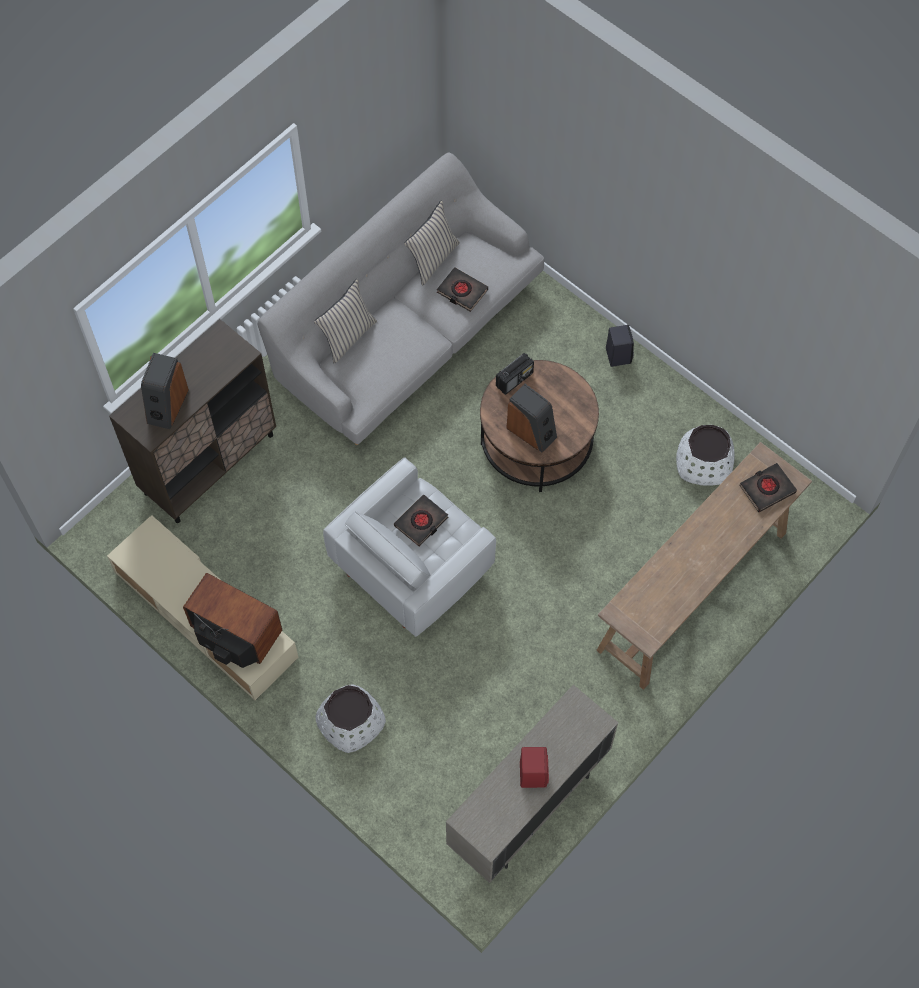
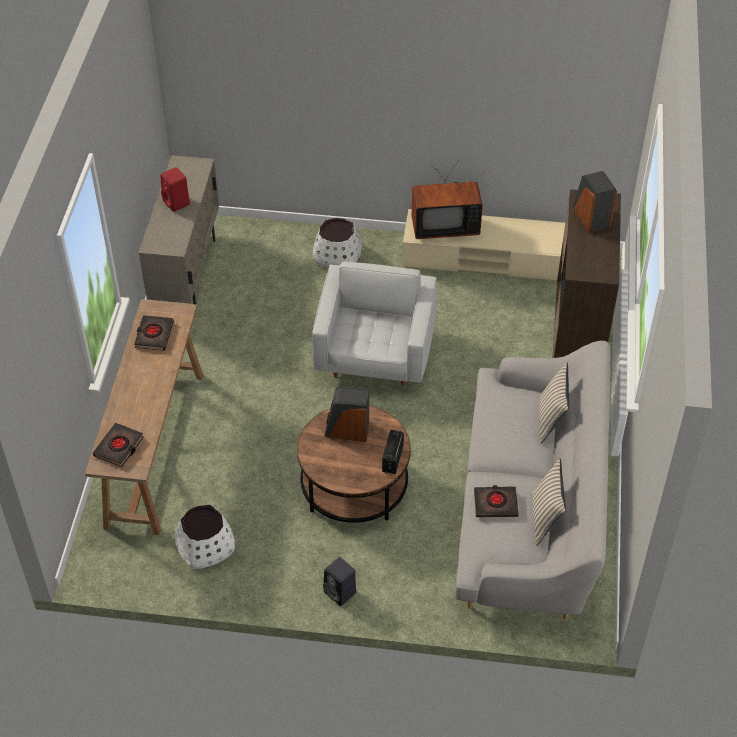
camera: 145 degrees right, 15 degrees down
(421, 522) = (378, 333): black book -> black book (154, 335)

